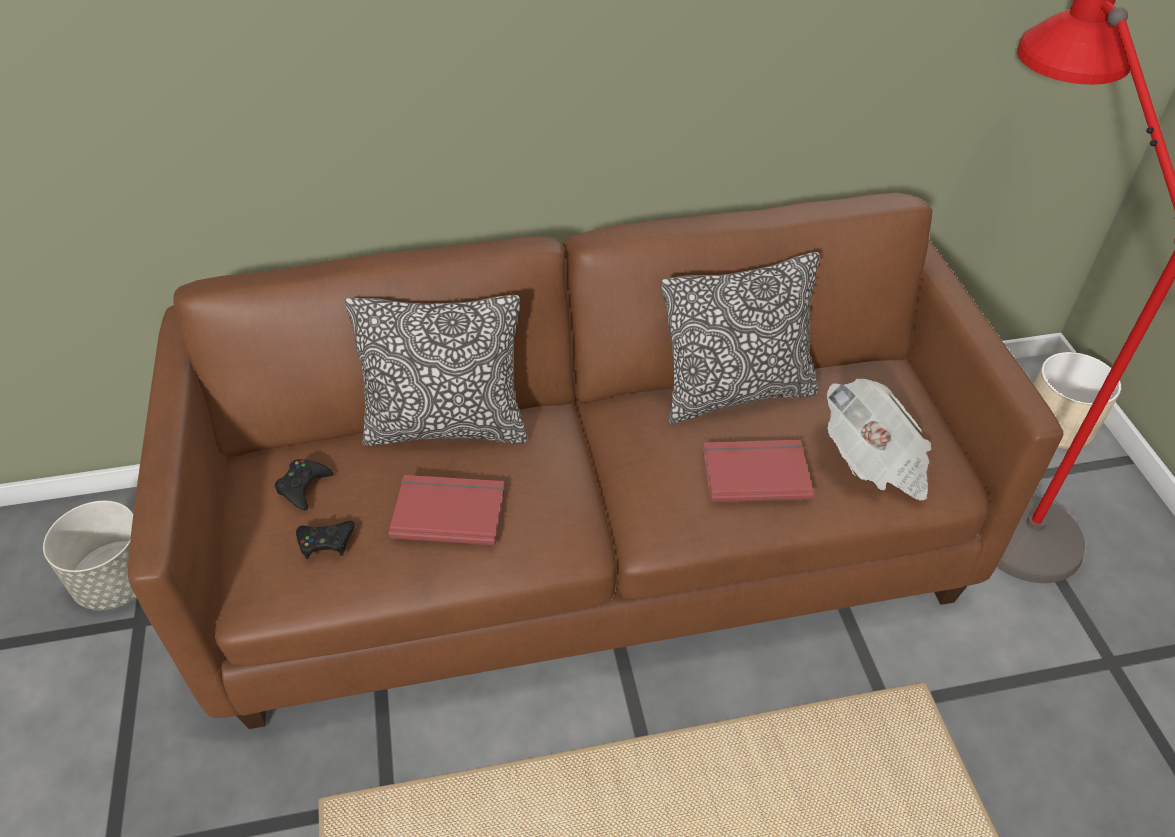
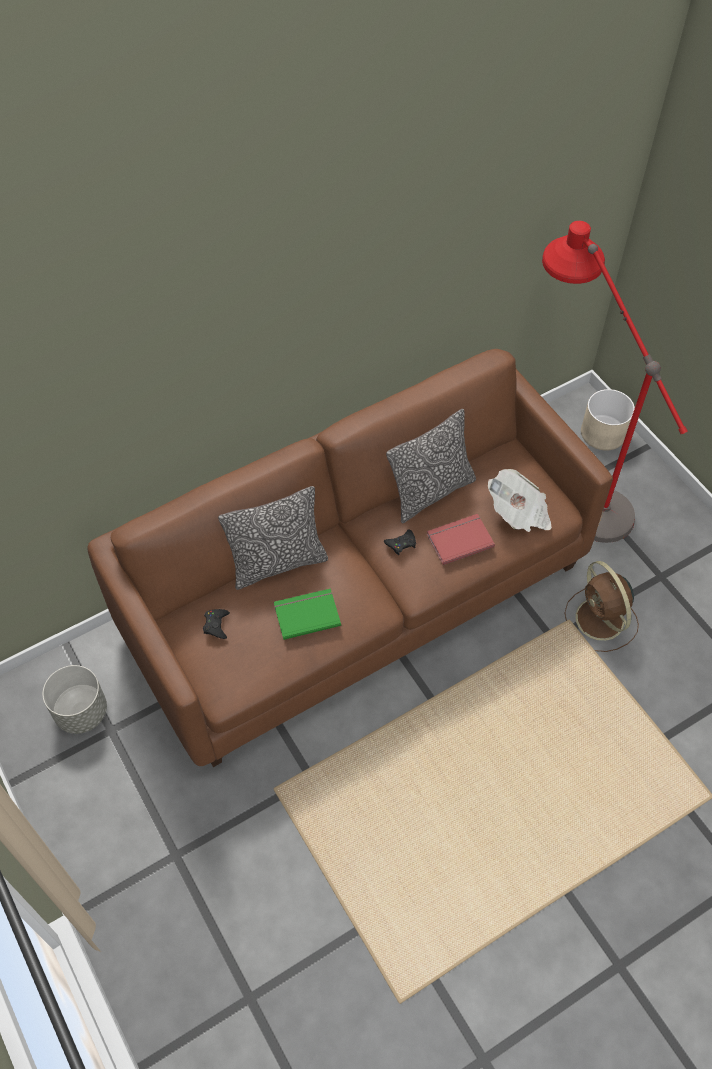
camera: 20 degrees left, 10 degrees up
(326, 541) = (247, 652): black game controller -> black game controller (401, 544)
(448, 510) = (306, 614): red book -> green book
(982, 703) = (601, 621): none -> brown fan

